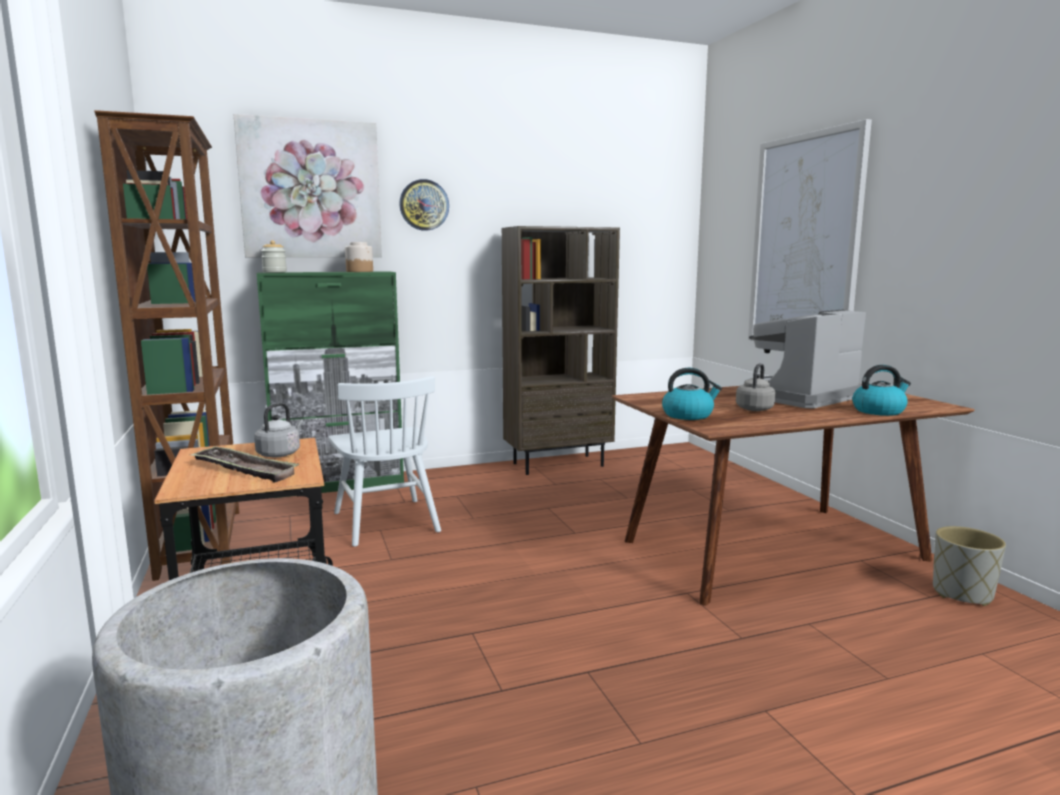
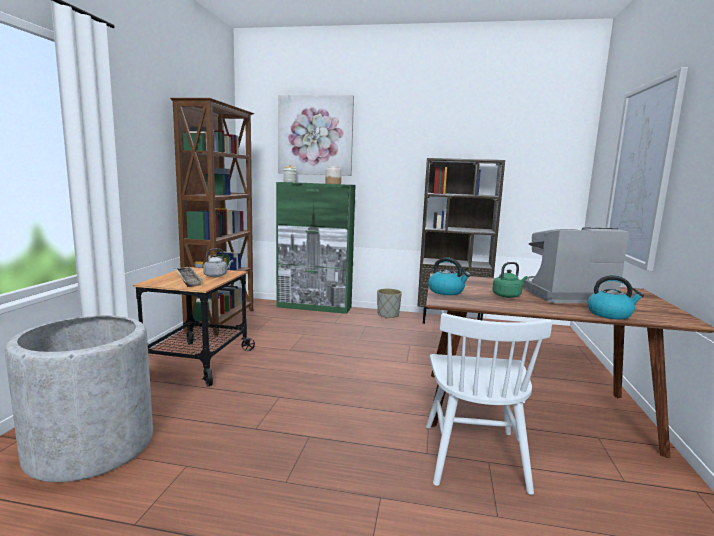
camera: 30 degrees right, 0 degrees up
(386, 522) = (312, 331): white chair -> white chair (474, 456)
(424, 205) = (379, 144): wall clock -> none
(755, 408) = (507, 296): grey kettle -> green kettle
(962, 593) = (662, 489): grey planter -> grey planter (388, 315)

